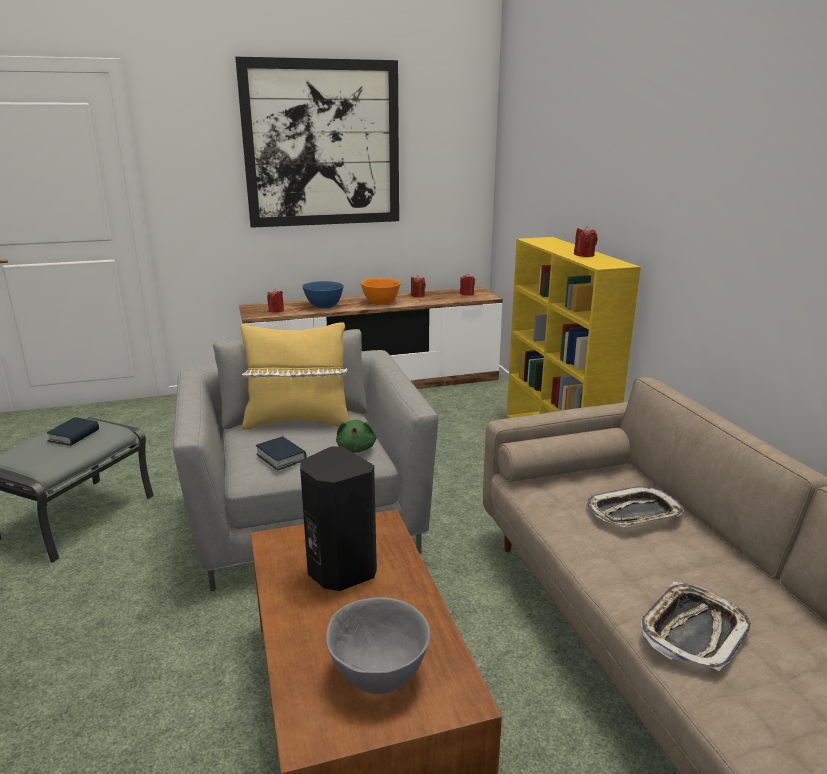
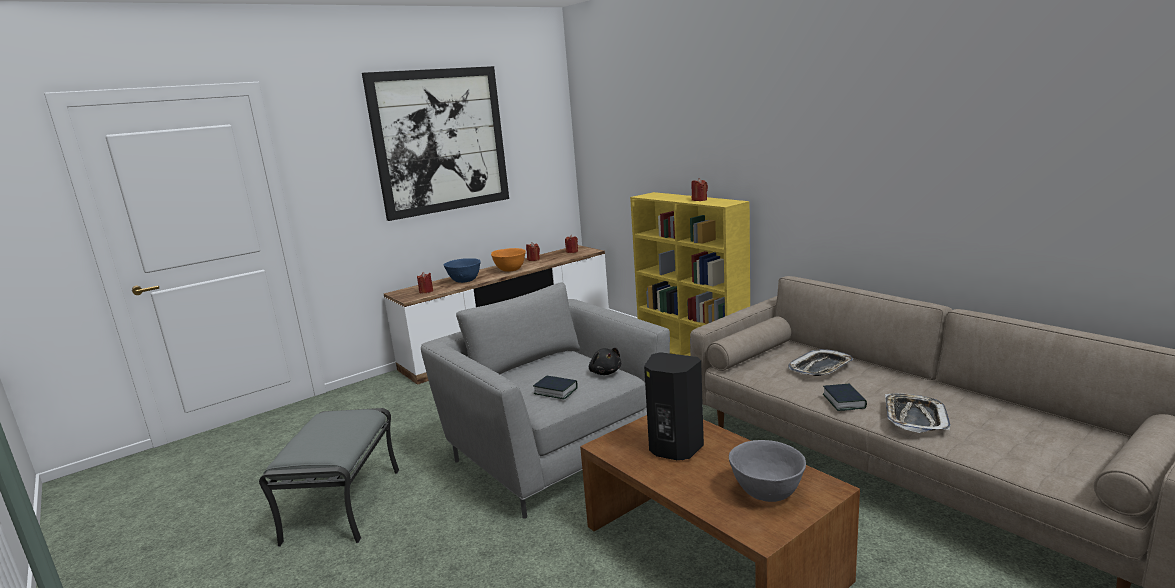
camera: 20 degrees left, 5 degrees down
(74, 436) = (336, 425): book -> book (844, 401)
(297, 422) = (537, 366): yellow pillow -> none
(356, 448) = (605, 372): green plush toy -> black plush toy

